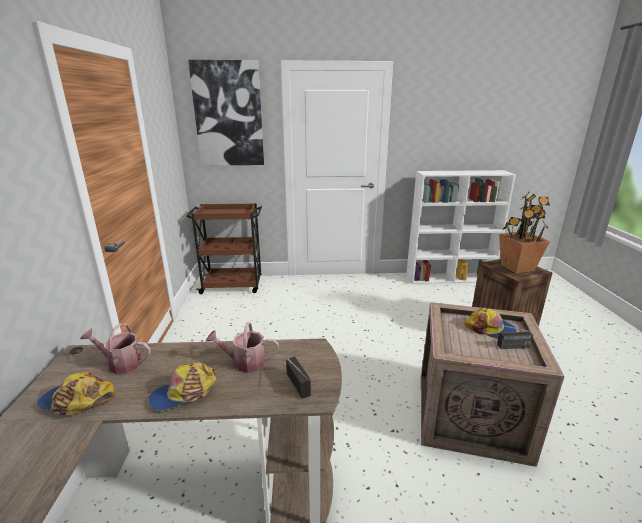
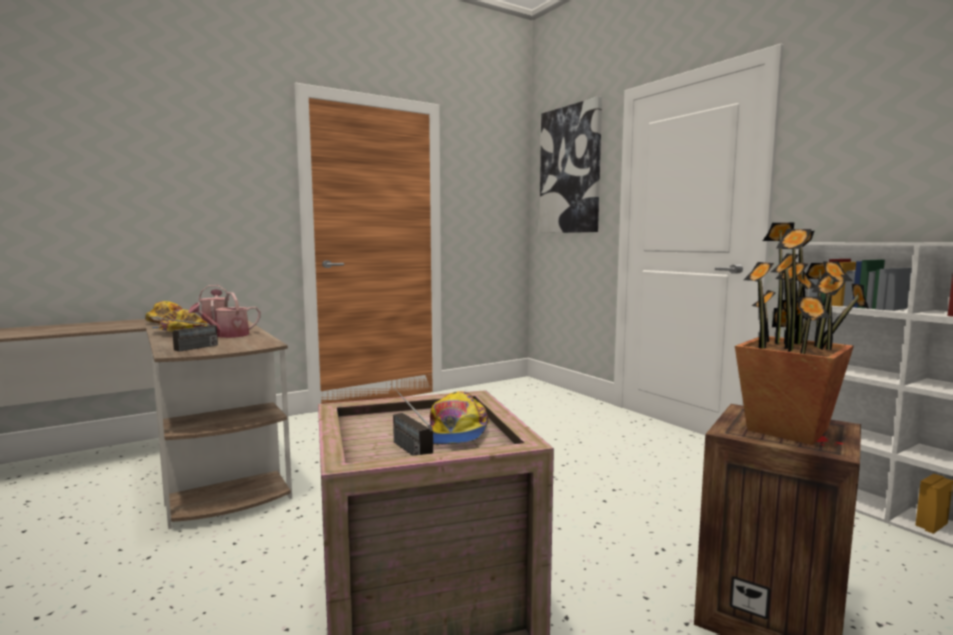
camera: 60 degrees right, 15 degrees down
(233, 285) = (536, 391): brown cart -> none
(245, 362) = (228, 335): watering can -> watering can turned 105 degrees counterclockwise

